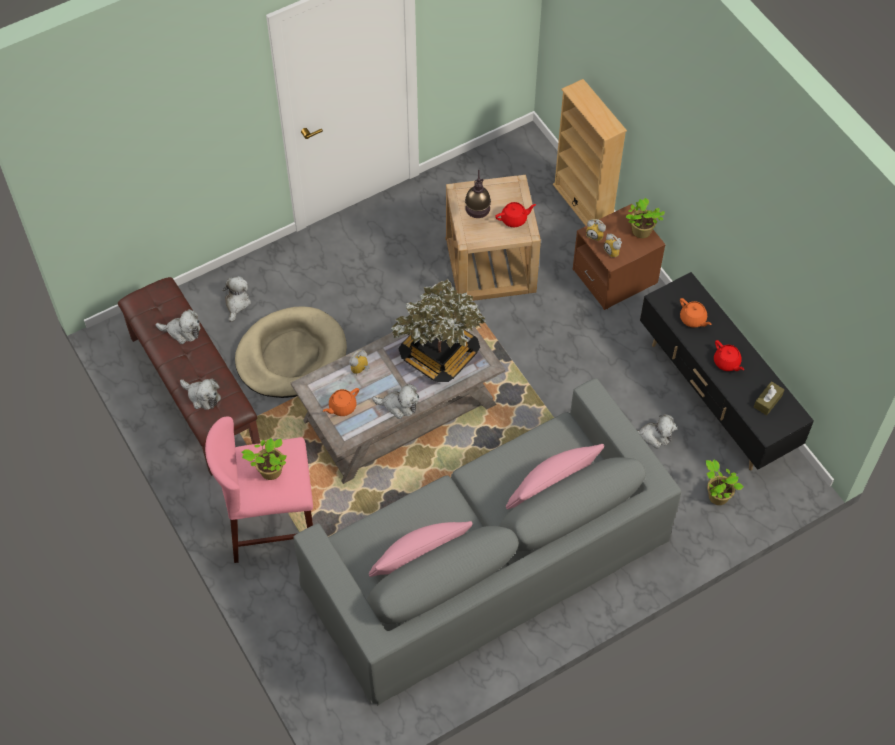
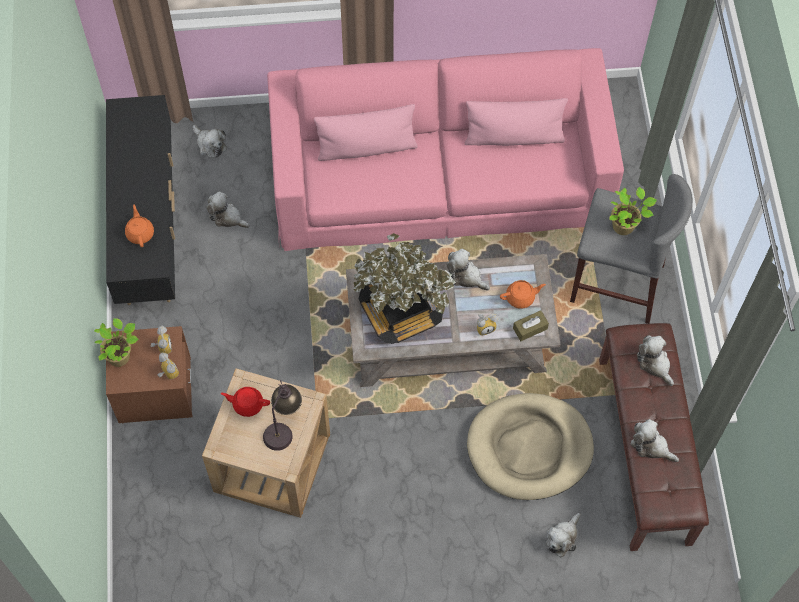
camera: 155 degrees left, 5 degrees up
(272, 526) = (616, 283): pink stool -> grey stool
(486, 560) = (440, 175): grey sofa -> pink sofa
(582, 204) = (130, 492): beige bookcase -> none
(716, 495) = (210, 144): potted plant -> plush toy
(727, 362) = (140, 179): red teapot -> none
(767, 401) = (132, 131): brown tissue box -> brown tissue box (530, 328)

